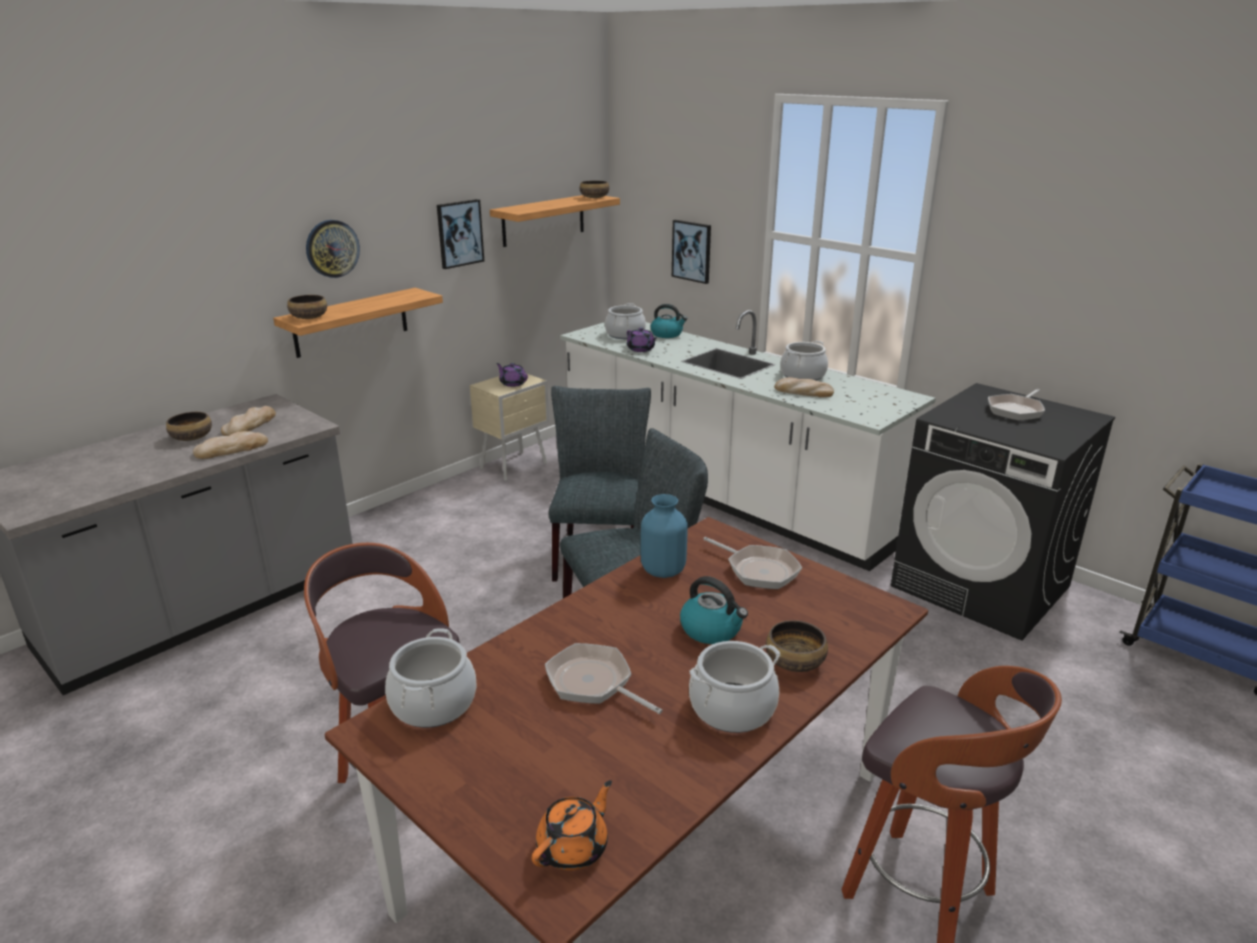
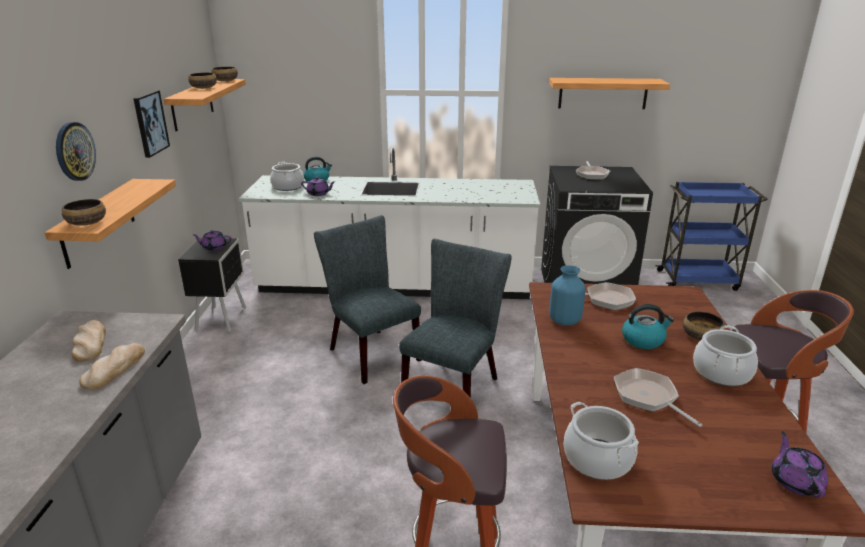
camera: 40 degrees left, 0 degrees up
(192, 437) = (44, 376): bowl -> bowl (204, 88)
(515, 466) = (222, 318): beige nightstand -> black nightstand
(574, 847) = (795, 481): orange teapot -> purple teapot
(593, 683) = (648, 397): frying pan -> frying pan turned 60 degrees clockwise
(692, 251) = (313, 114): picture -> none
(803, 375) = (447, 185): cooking pot -> none
(803, 392) = (465, 194): bread -> none
(1080, 282) = (603, 93): none -> shelf

